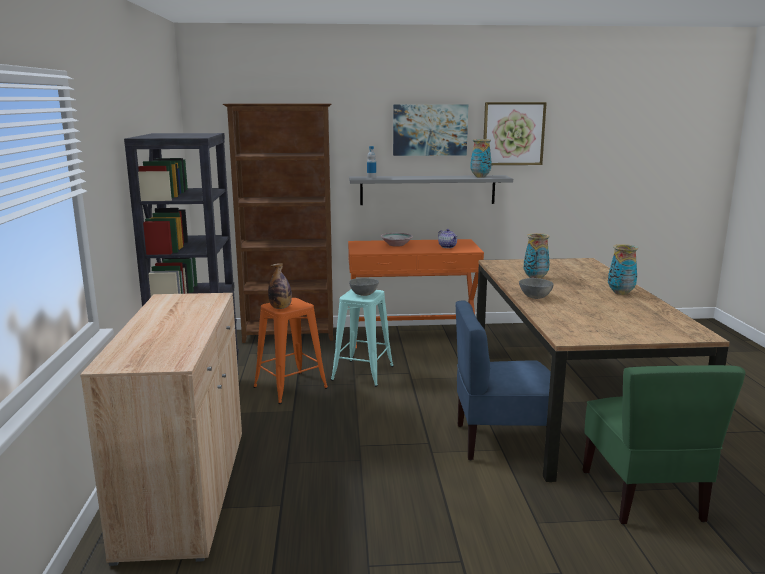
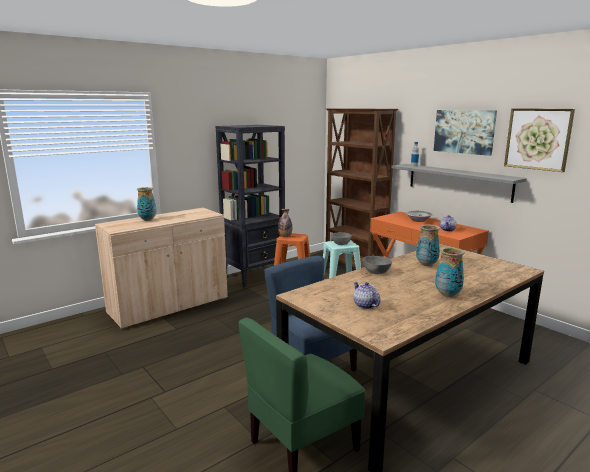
camera: 55 degrees right, 0 degrees up
(480, 177) = (492, 175): vase -> vase (148, 219)
(621, 322) = (365, 305): none -> teapot

